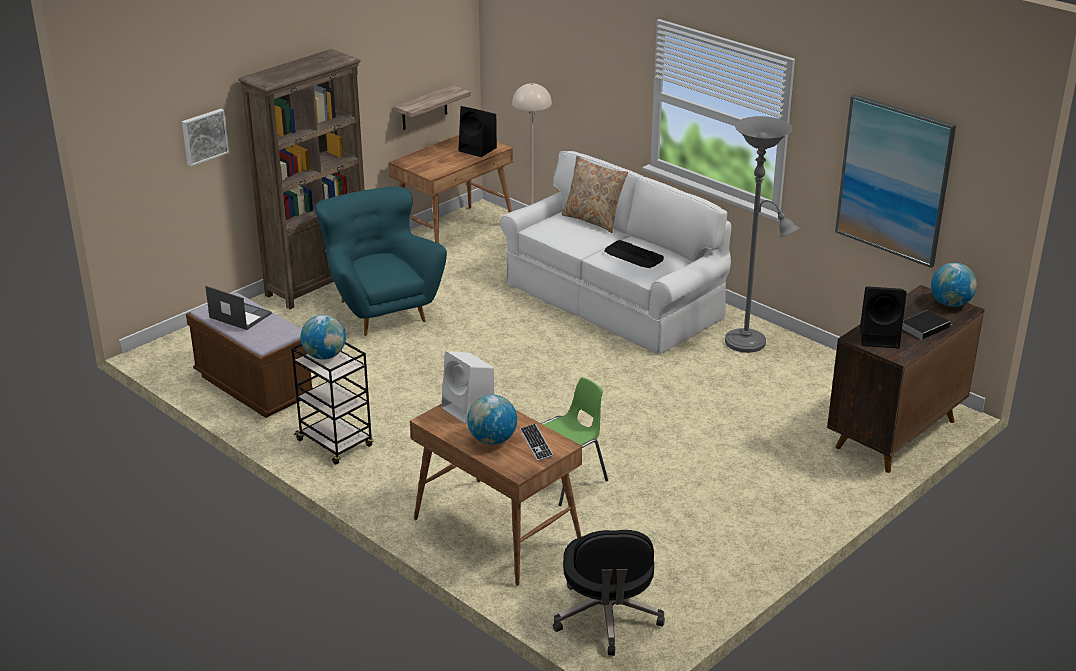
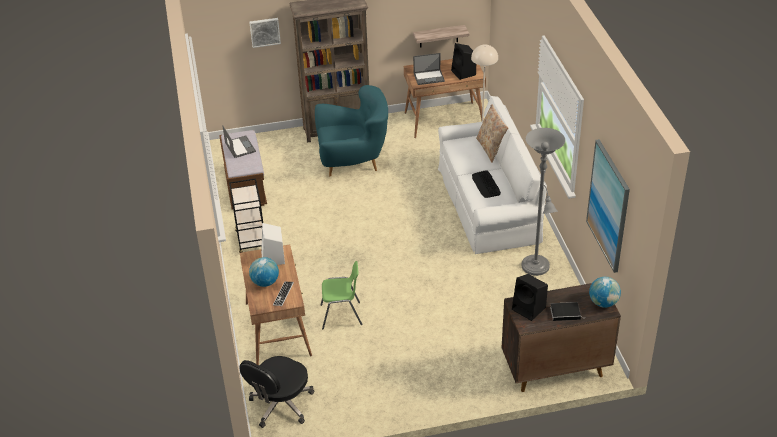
camera: 35 degrees right, 10 degrees up
(325, 356) = (246, 192): globe -> none
(381, 310) = (353, 161): turquoise armchair -> turquoise armchair turned 75 degrees clockwise
(438, 164) = (429, 77): none -> laptop

